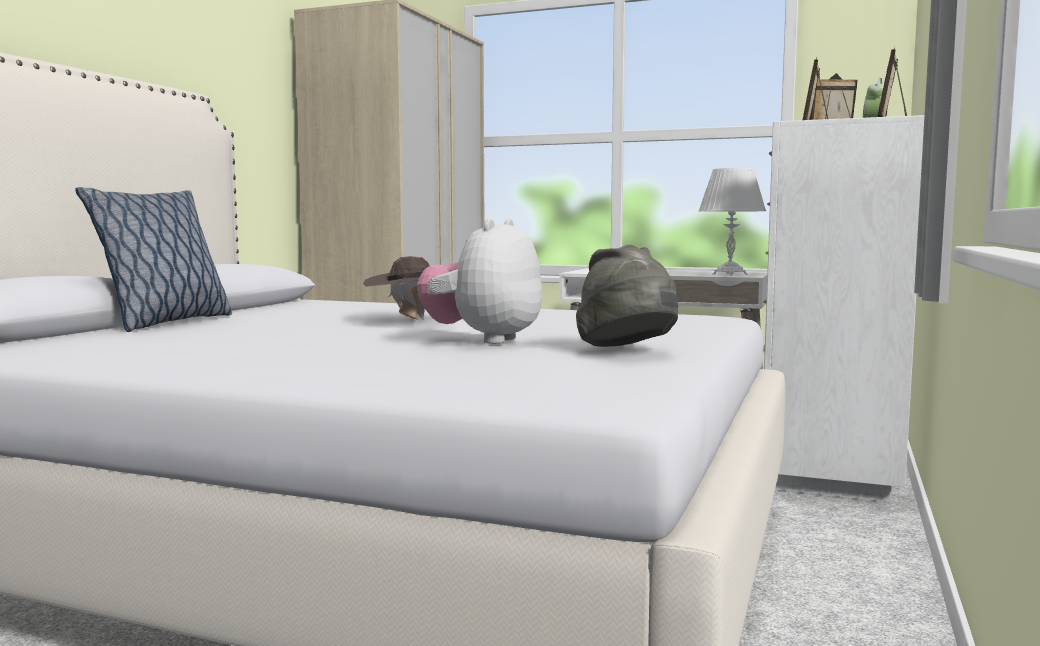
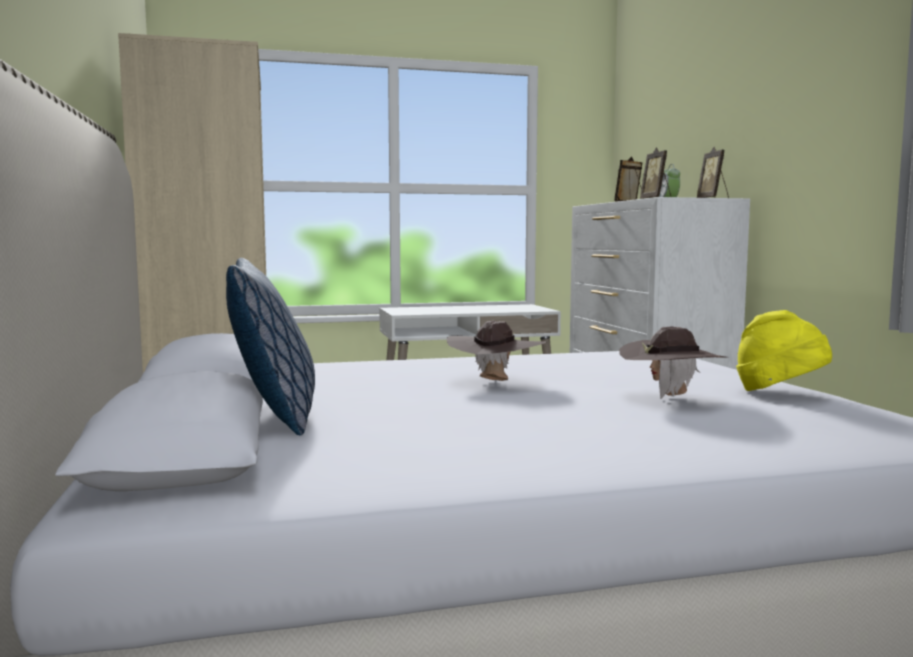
camera: 35 degrees left, 0 degrees up
(484, 339) = (671, 396): plush toy -> brown hat
(628, 351) = (779, 393): grey hat -> yellow hat
(729, 274) = (525, 309): white table lamp -> none

